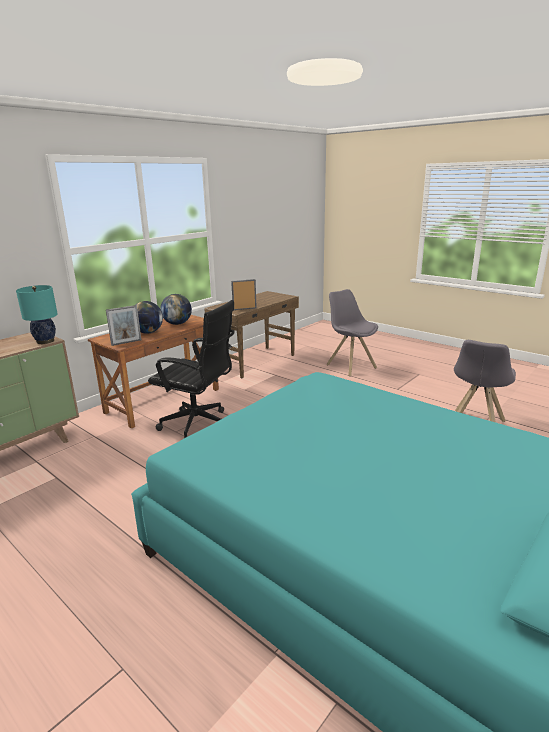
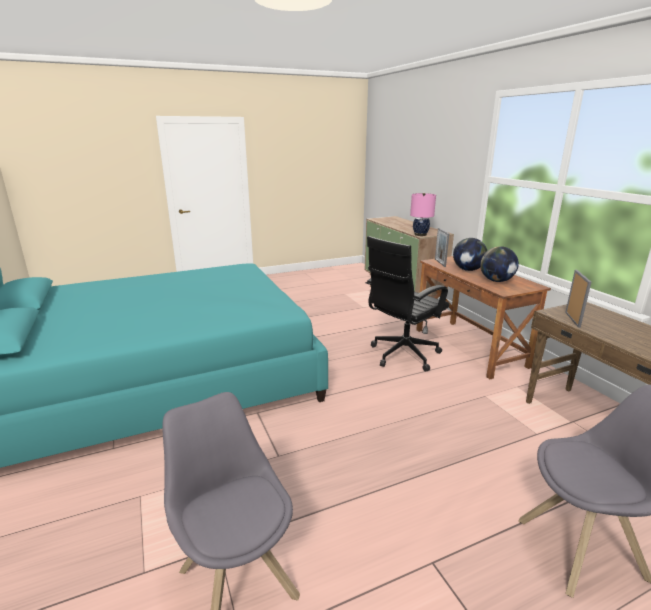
camera: 115 degrees right, 0 degrees up
(45, 341) = (420, 234): turquoise table lamp -> pink table lamp

